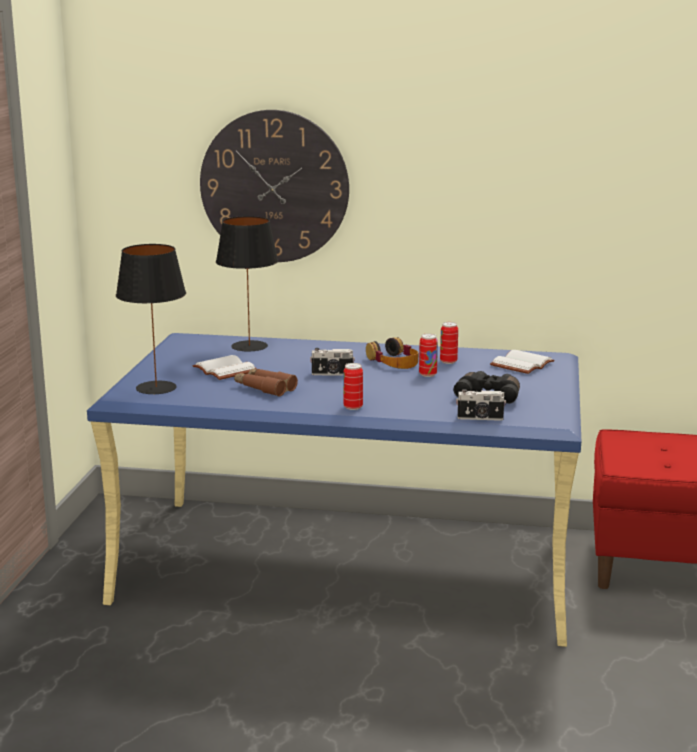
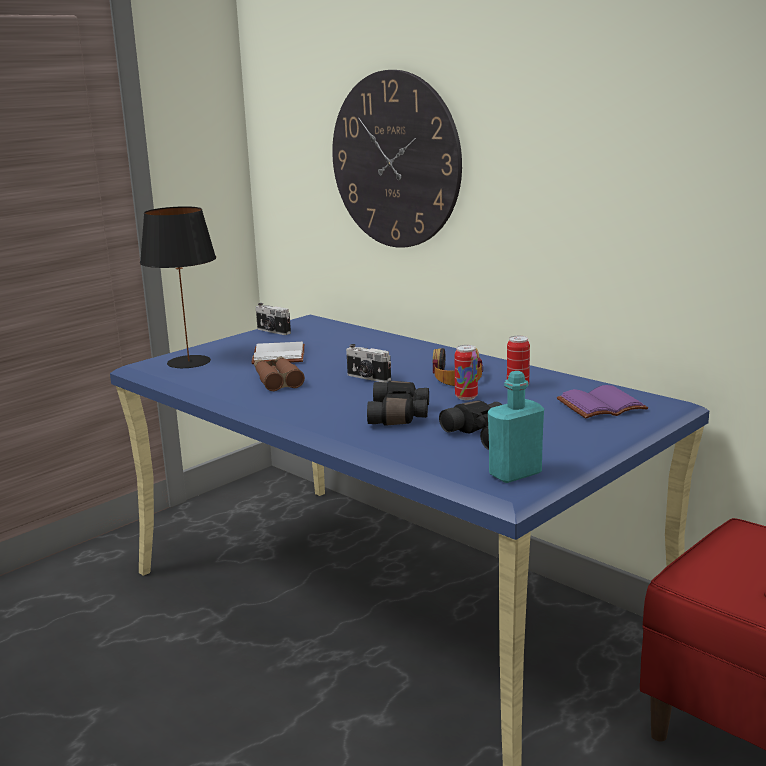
camera: 35 degrees right, 0 degrees up
(249, 346) = (347, 337): black table lamp -> none
(353, 407) = (317, 417): can -> none
(407, 394) = (400, 415): none -> black binoculars
(480, 418) = (426, 462): camera -> camera (272, 331)
(523, 365) = (601, 407): white book -> purple book
(544, 414) = (515, 474): none -> turquoise bottle

